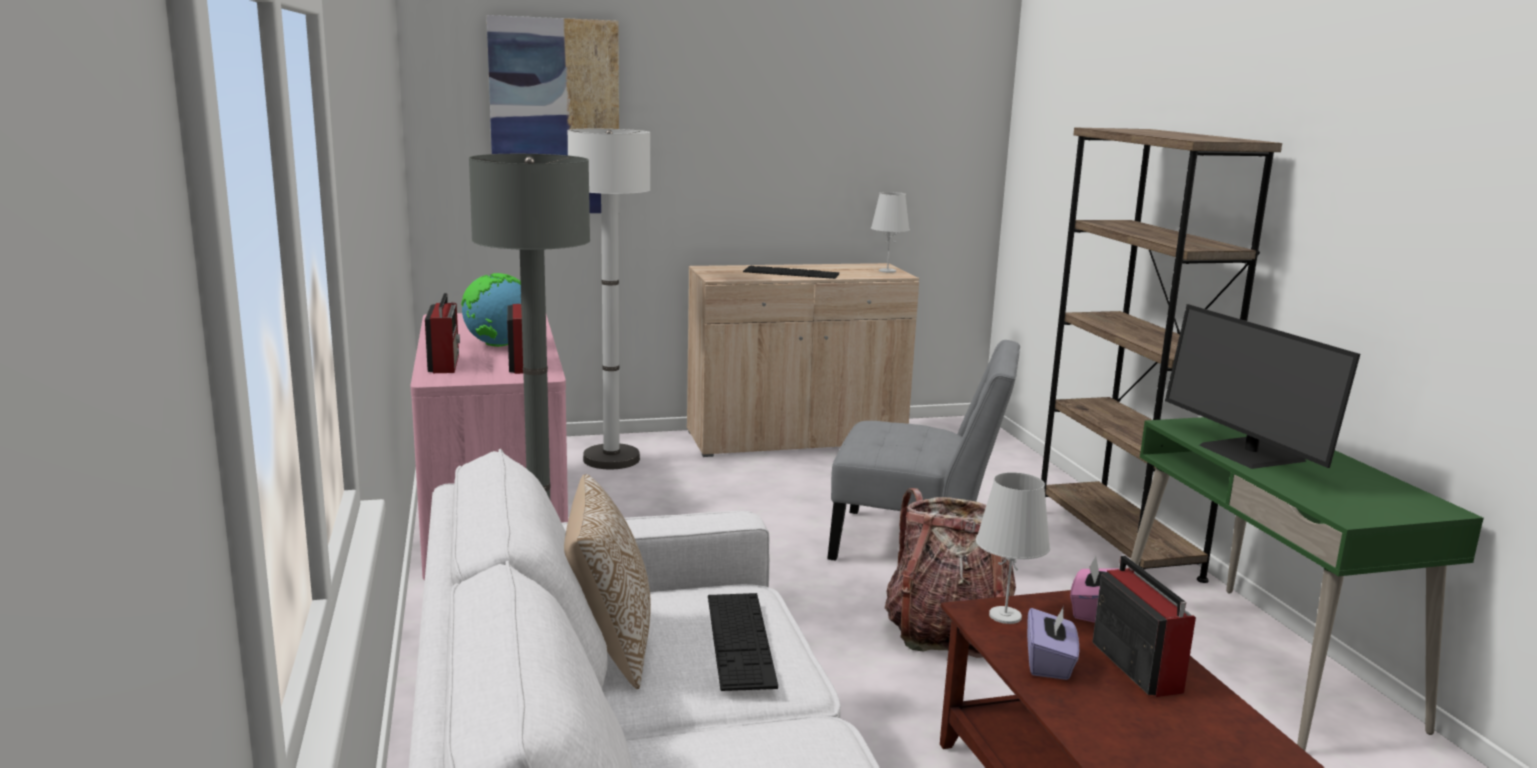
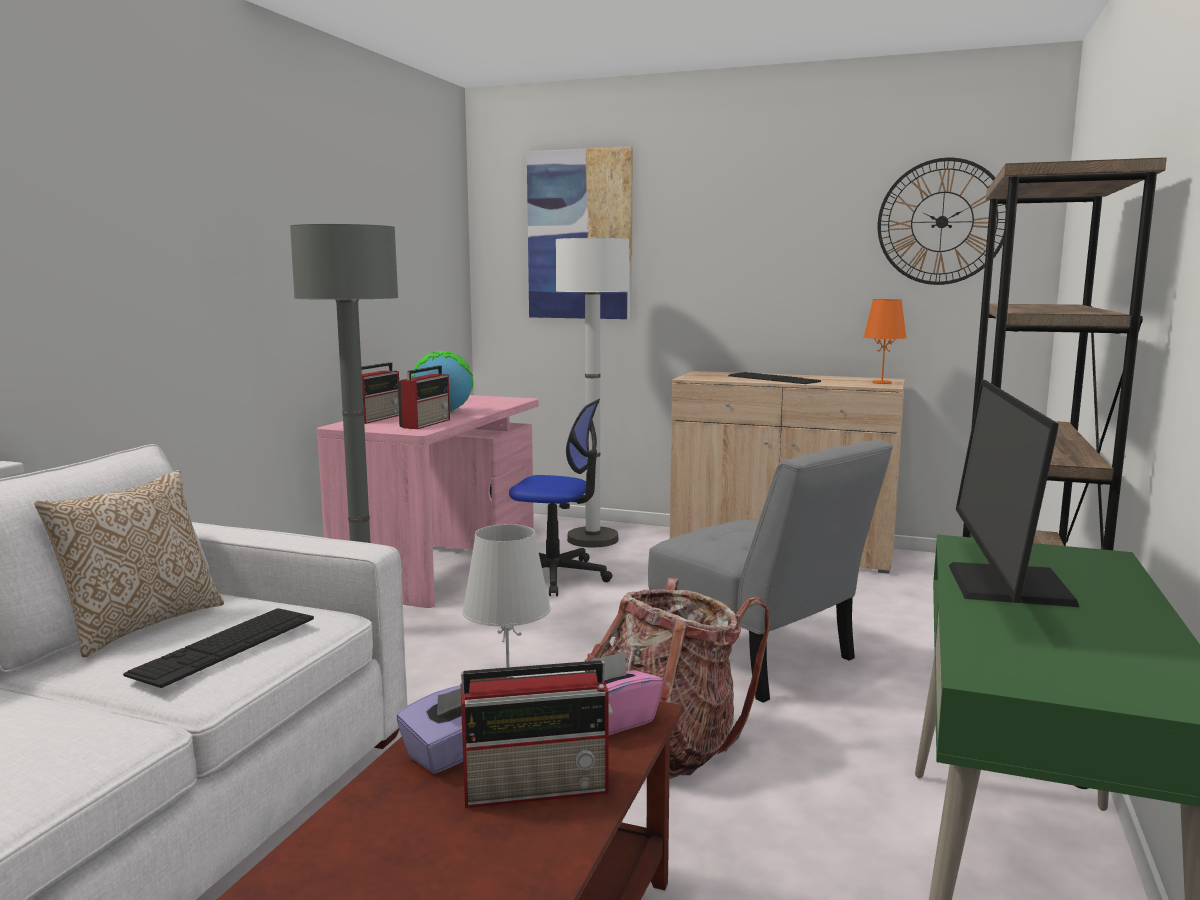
camera: 35 degrees right, 5 degrees down
(638, 506) = (556, 576): none -> office chair
(887, 271) = (882, 382): white table lamp -> orange table lamp
(918, 117) = (942, 222): none -> wall clock
(1135, 665) = (539, 787): radio -> radio turned 60 degrees clockwise

